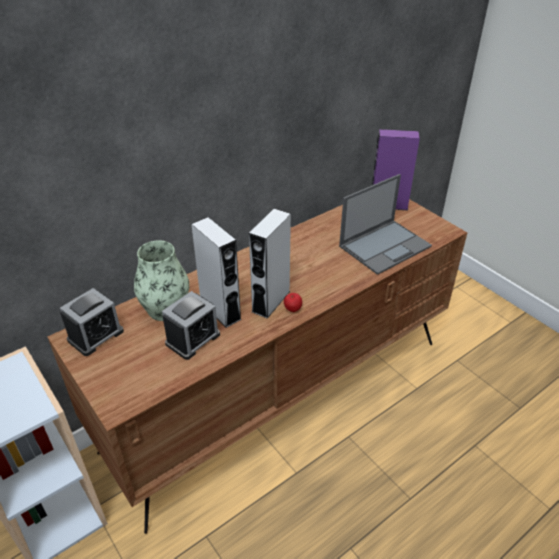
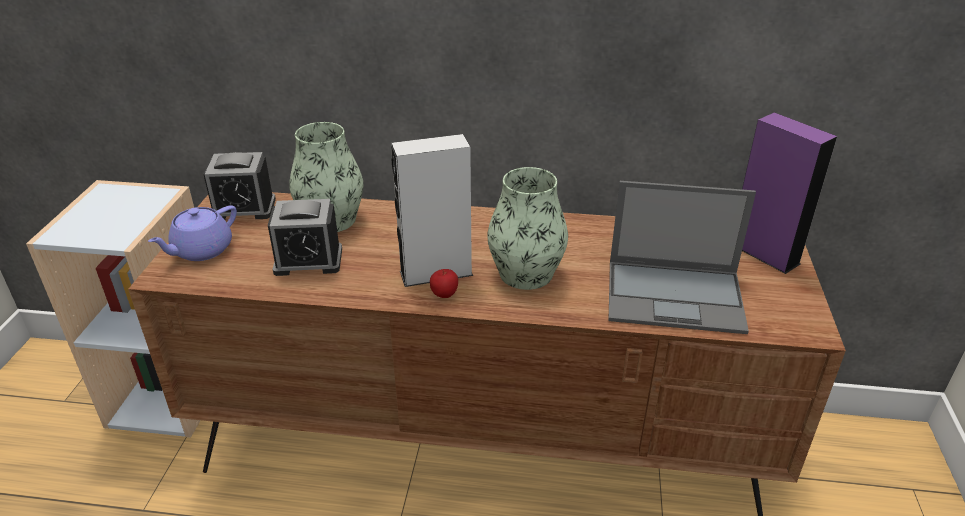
camera: 45 degrees right, 5 degrees down
(114, 377) = (201, 250): none -> purple teapot
(220, 310) = (374, 251): grey speaker -> none
(311, 274) = (525, 273): none -> vase

